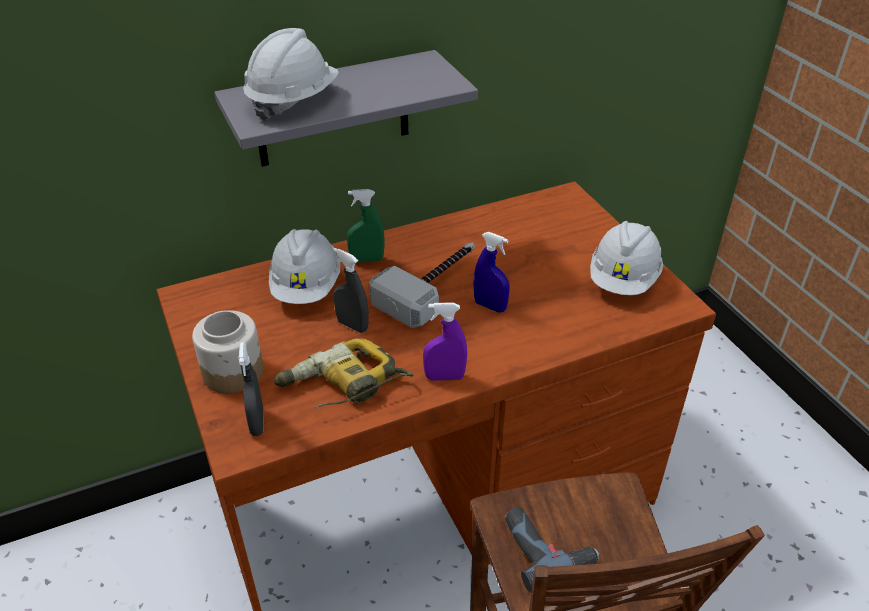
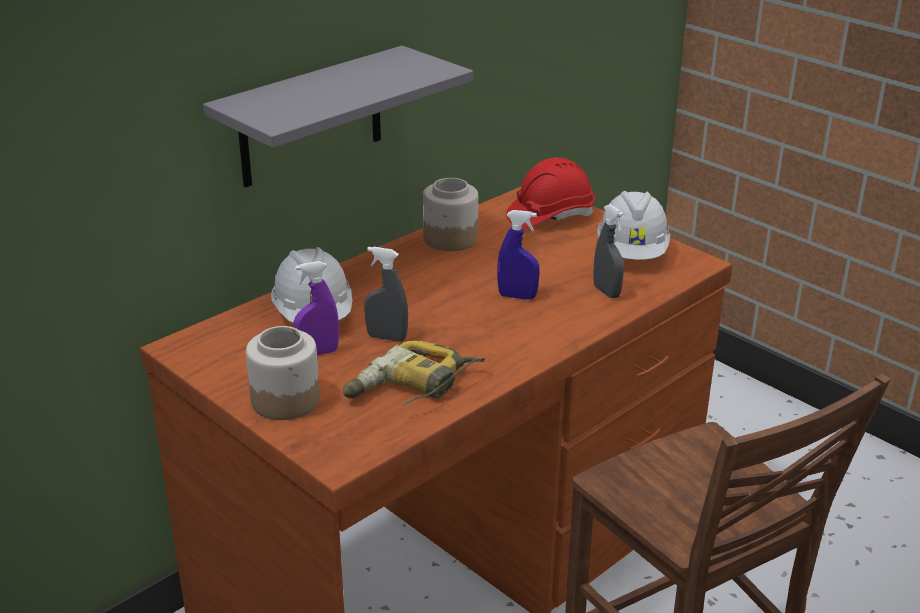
camera: 20 degrees left, 10 degrees down
(257, 423) = (343, 435): grey spray bottle -> grey spray bottle (606, 292)
(292, 101) = (296, 100): white hard hat -> none
(367, 260) = (362, 281): green spray bottle -> none
(432, 287) = (448, 291): hammer -> none
(444, 377) = (510, 360): purple spray bottle -> purple spray bottle (318, 353)
(465, 230) = (449, 238): none -> jar
(546, 548) = (667, 497): power drill -> none
(568, 223) = (550, 216): none -> red hard hat

